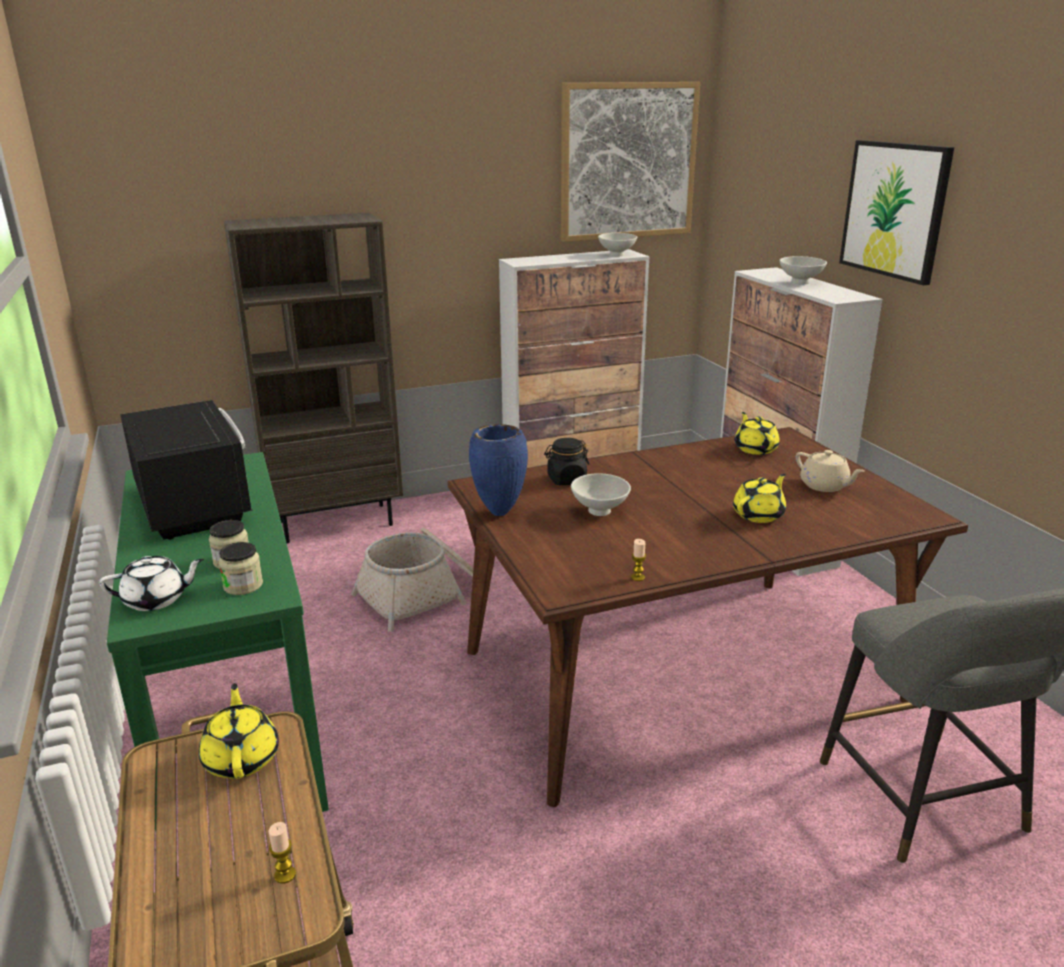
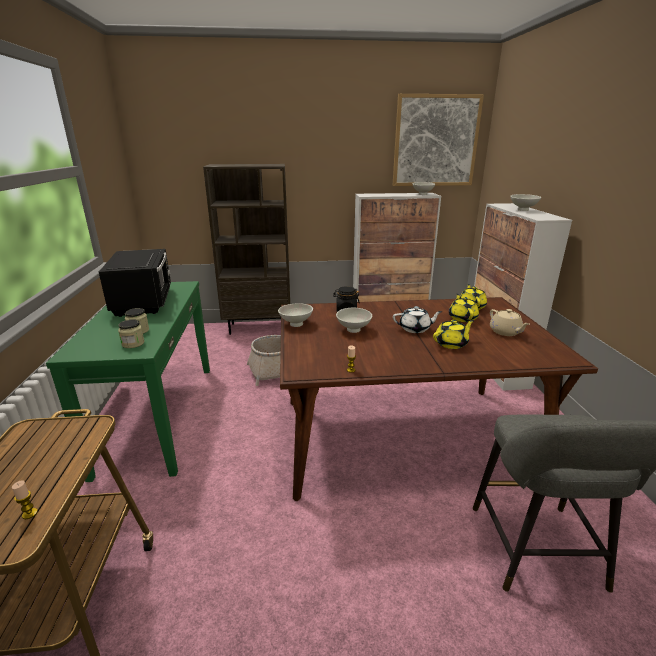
camera: 15 degrees right, 0 degrees up
(156, 599) = (87, 345): white teapot -> white teapot (415, 329)
(242, 758) = (67, 437): yellow teapot -> yellow teapot (462, 318)
(499, 514) = (295, 324): blue vase -> white bowl
(895, 210) = (586, 161): picture -> none

